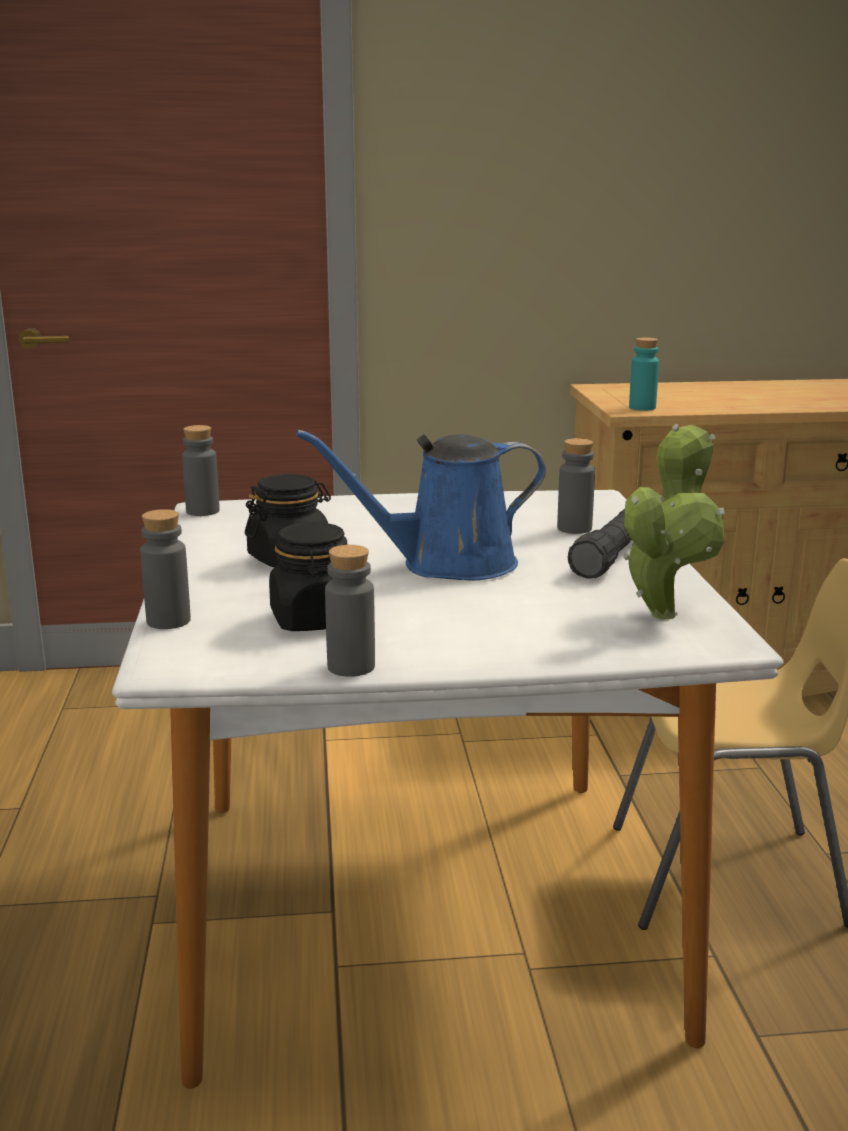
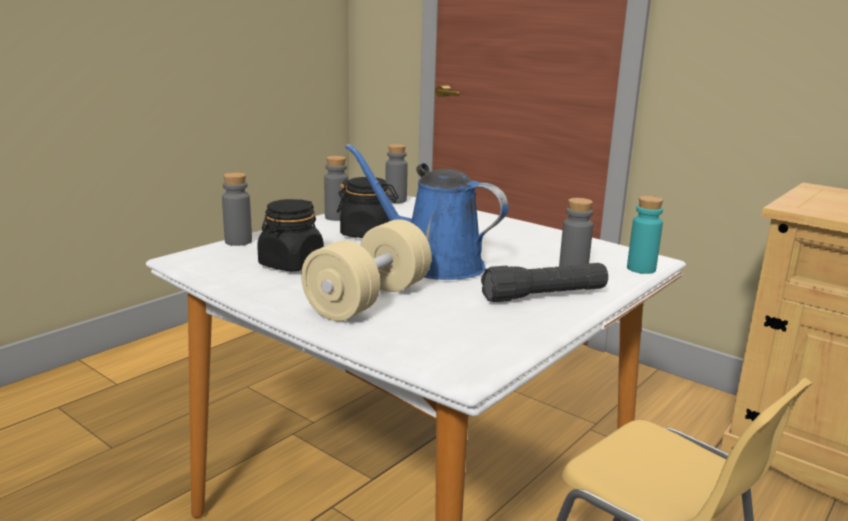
camera: 45 degrees right, 0 degrees up
(351, 667) = (240, 291): grey bottle -> grey bottle (336, 217)
(495, 620) = (369, 300): none -> beige dumbbell
(642, 408) = (812, 208): turquoise bottle -> turquoise bottle (641, 269)
(664, 611) = (478, 338): potted plant -> none

